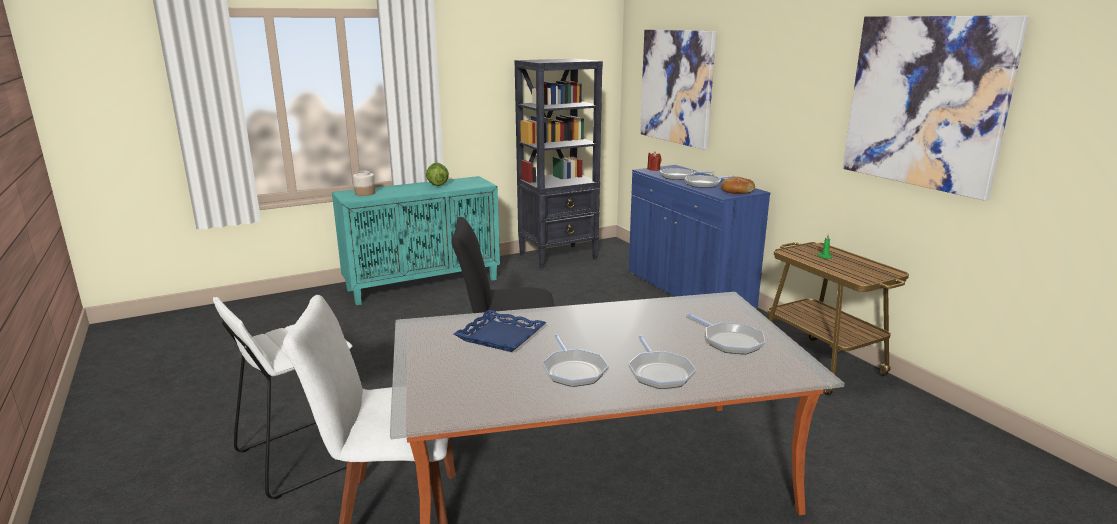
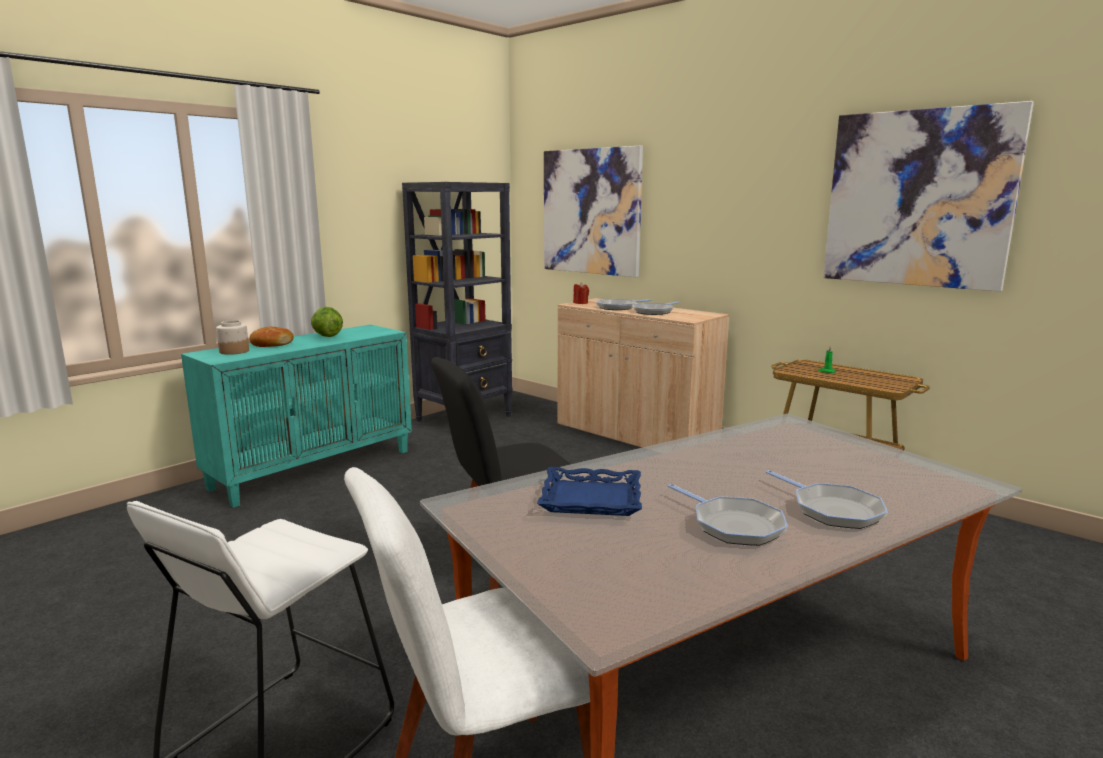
camera: 20 degrees left, 5 degrees down
(688, 290) = (635, 435): blue cabinet -> beige cabinet
(730, 341) = (856, 463): frying pan -> none
(736, 191) = (696, 315): bread -> bread (271, 344)

